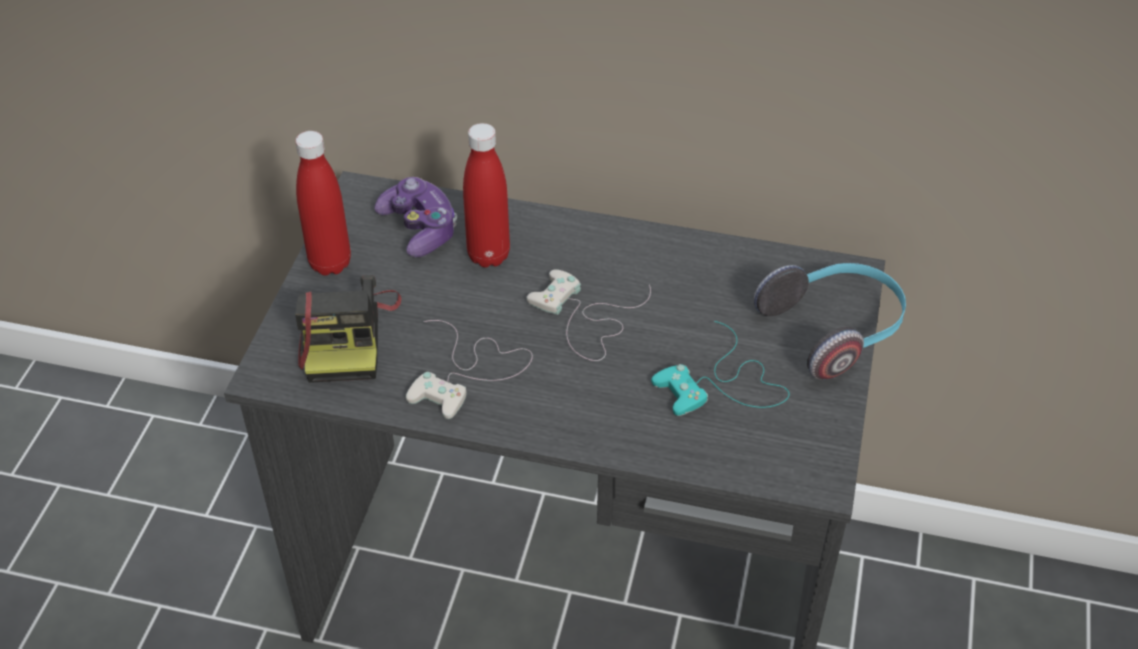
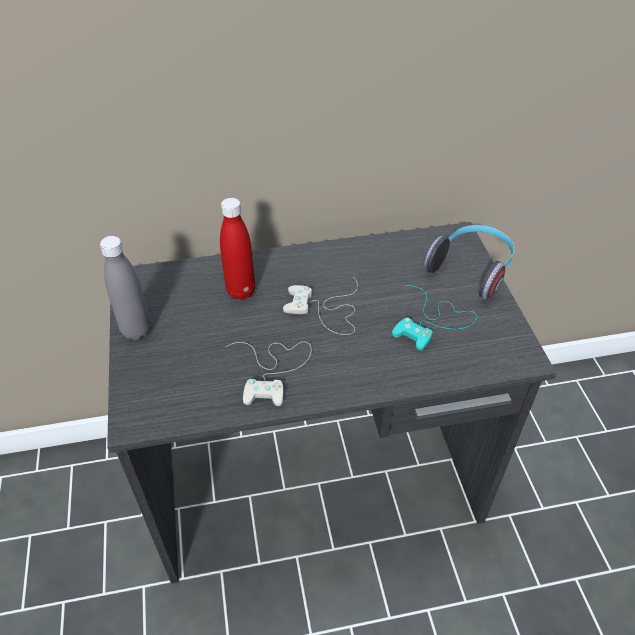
camera: 25 degrees left, 0 degrees up
(330, 263) = (136, 330): red bottle -> grey bottle
(347, 335) = (176, 374): camera -> none
(419, 228) = (185, 289): game controller -> none

